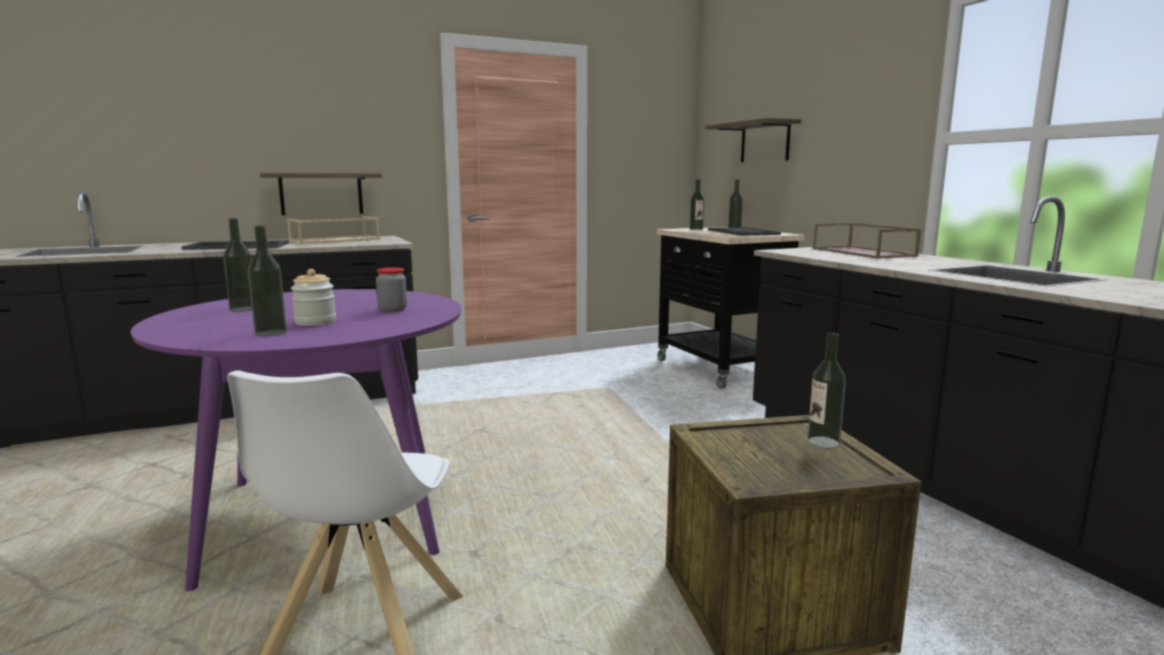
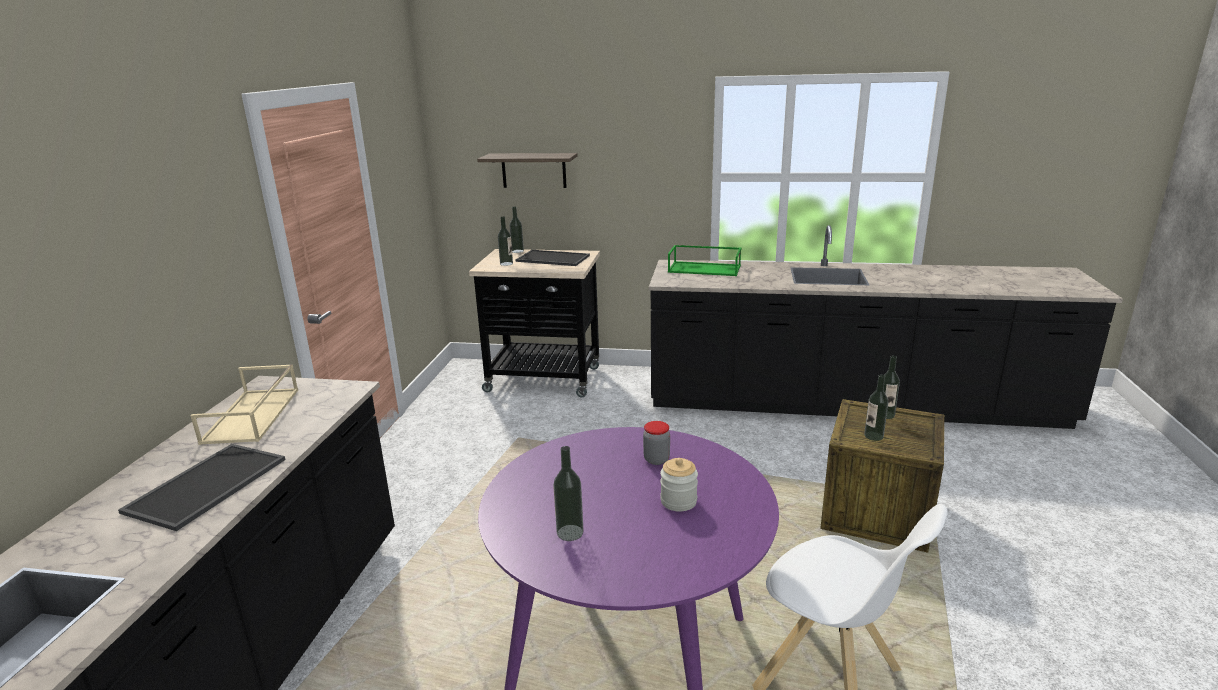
camera: 55 degrees left, 10 degrees up
(271, 333) = (710, 527): bottle -> bottle (873, 436)
(321, 194) = (179, 359): shelf -> none
(864, 252) = (705, 269): brown tray -> green tray

